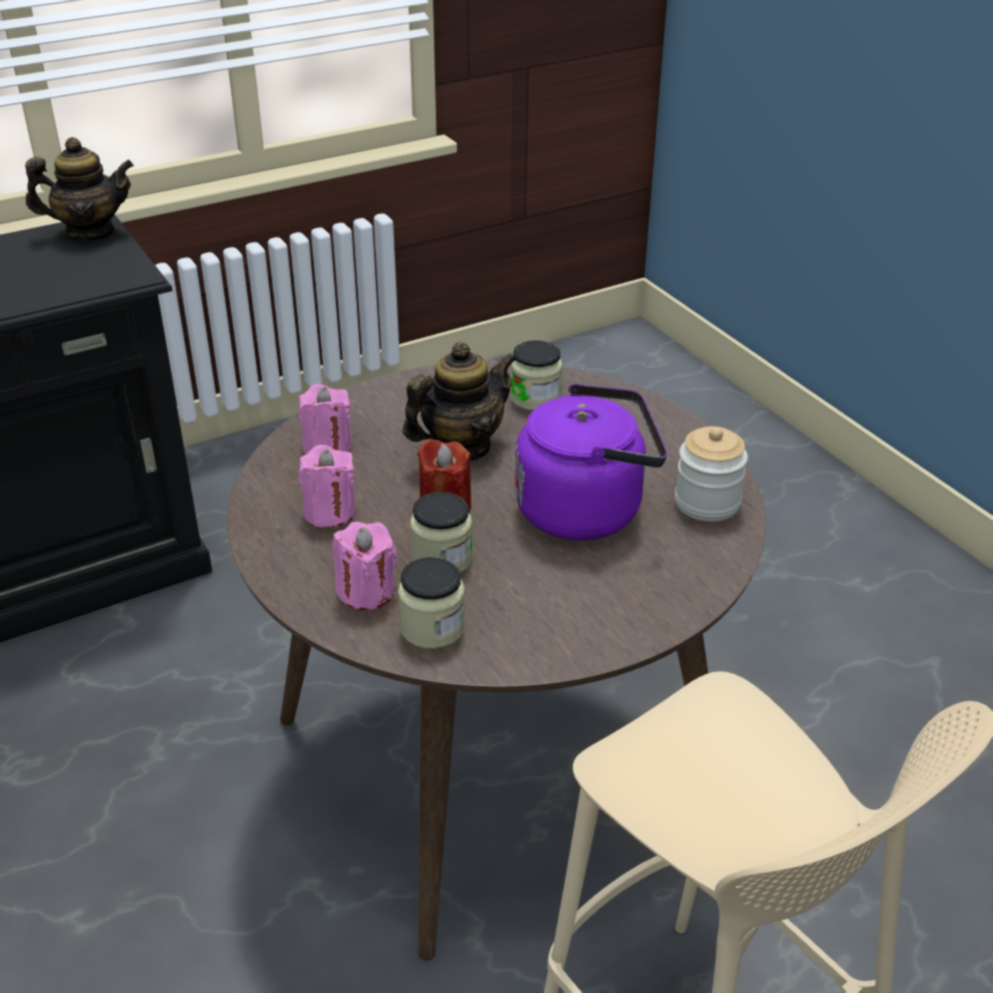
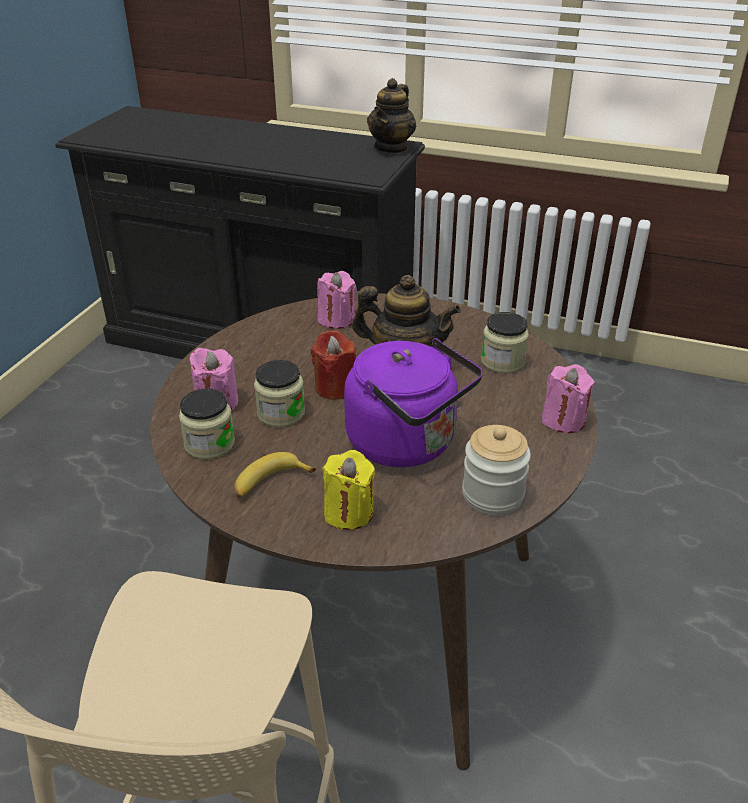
camera: 50 degrees right, 0 degrees up
(90, 233) = (392, 148): teapot -> teapot turned 75 degrees clockwise
(330, 512) = (276, 352): pink candle -> pink candle (563, 420)
(544, 617) = (269, 483): none -> banana
(642, 590) = (348, 512): none -> yellow candle

